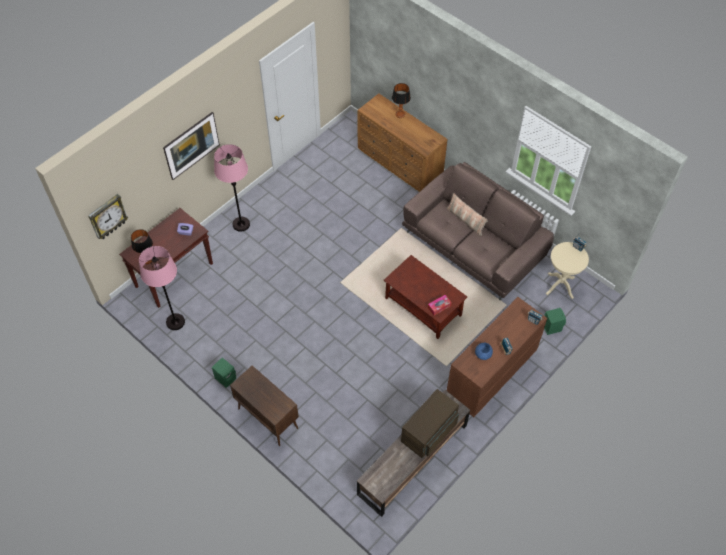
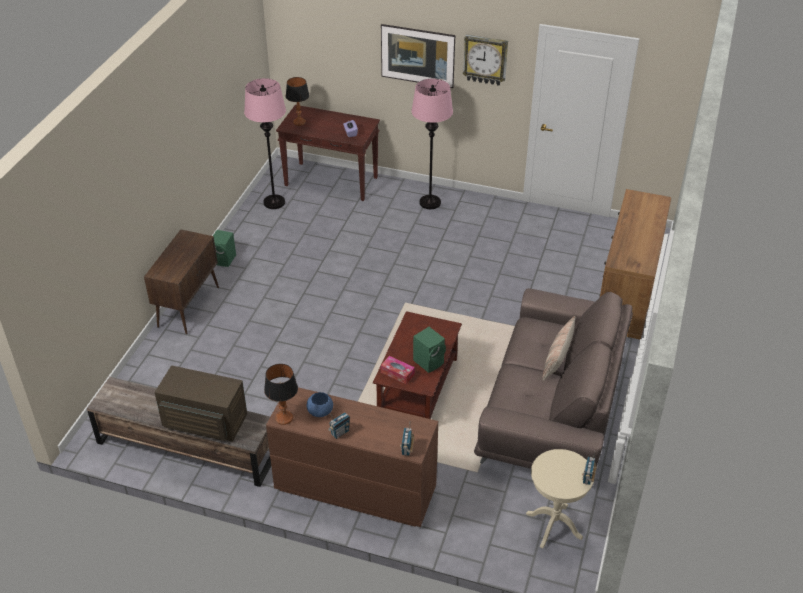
camera: 65 degrees right, 15 degrees down
(107, 217) = (296, 48): wall clock -> wall clock (485, 59)
(400, 114) = (653, 224): table lamp -> table lamp (284, 418)
(551, 326) = (474, 536): green speaker -> green speaker (429, 361)

